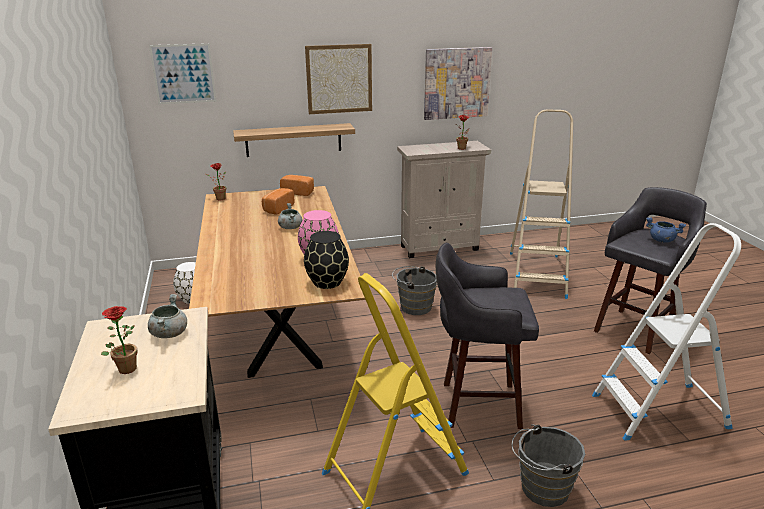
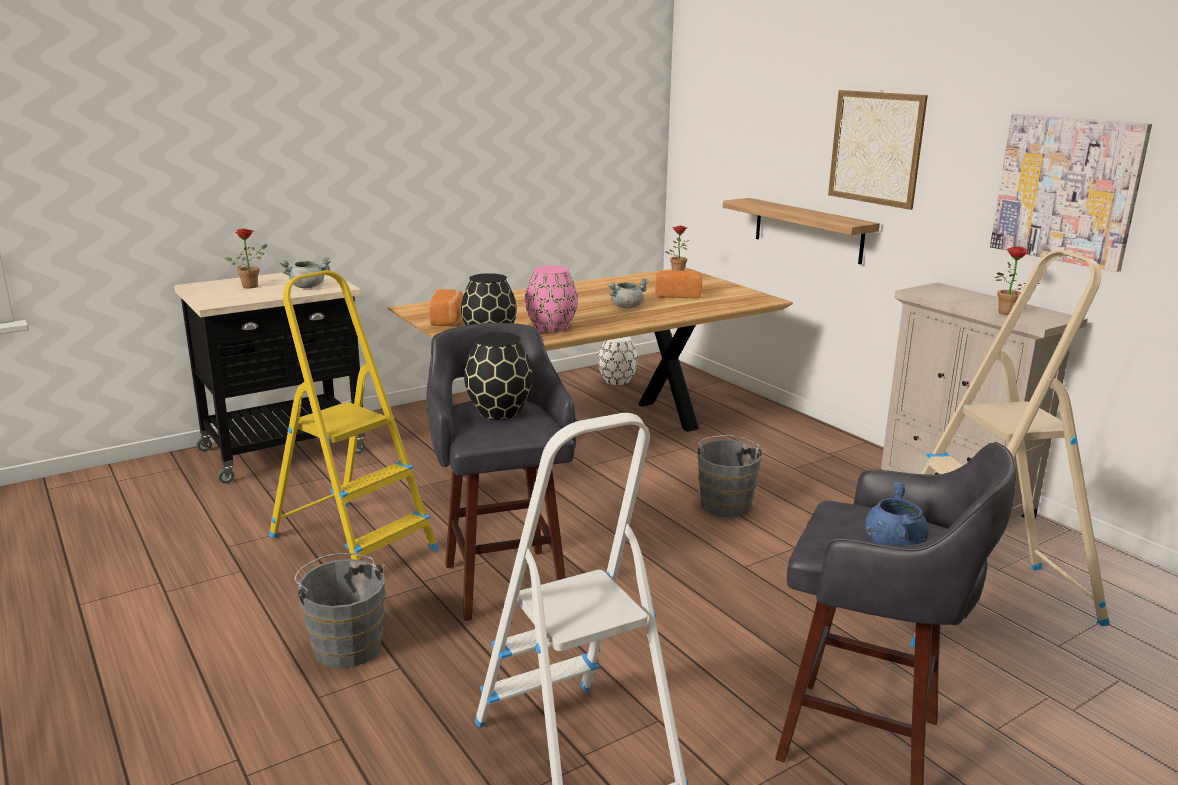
camera: 70 degrees right, 5 degrees down
(183, 74) = (718, 114): picture -> none
(298, 192) = (747, 295): bread -> bread (449, 320)
(482, 300) = (498, 411): none -> black vase

